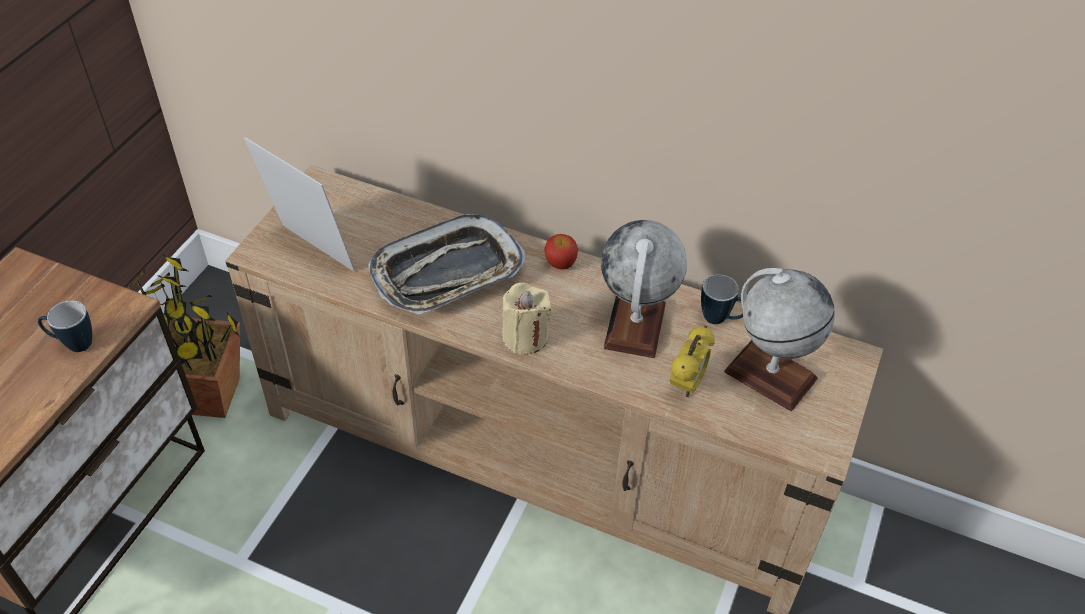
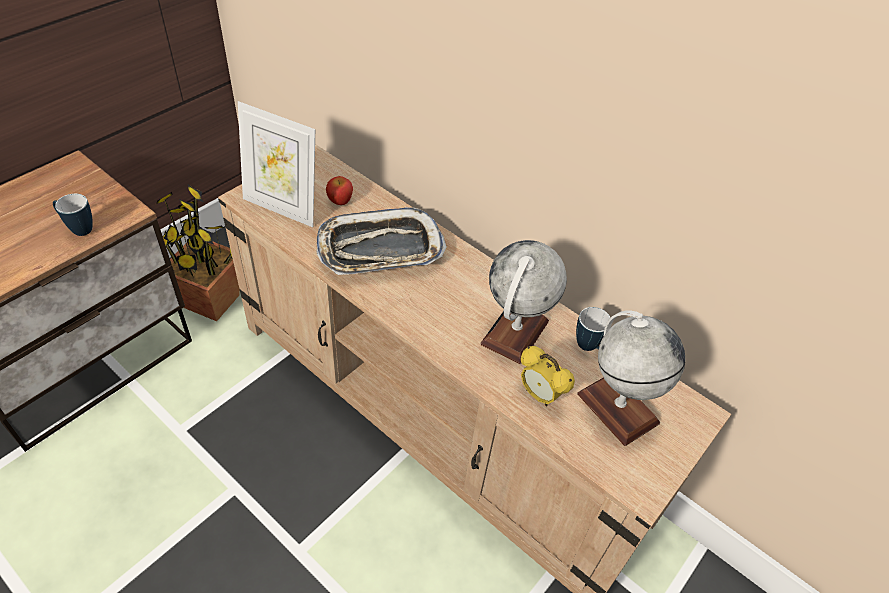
camera: 15 degrees right, 0 degrees up
(310, 253) = (282, 208): picture frame -> picture frame turned 150 degrees clockwise
(525, 337) = (419, 317): beige candle -> none
(560, 263) = (473, 265): apple -> apple (340, 200)
(687, 384) = (539, 395): alarm clock -> alarm clock turned 90 degrees clockwise

